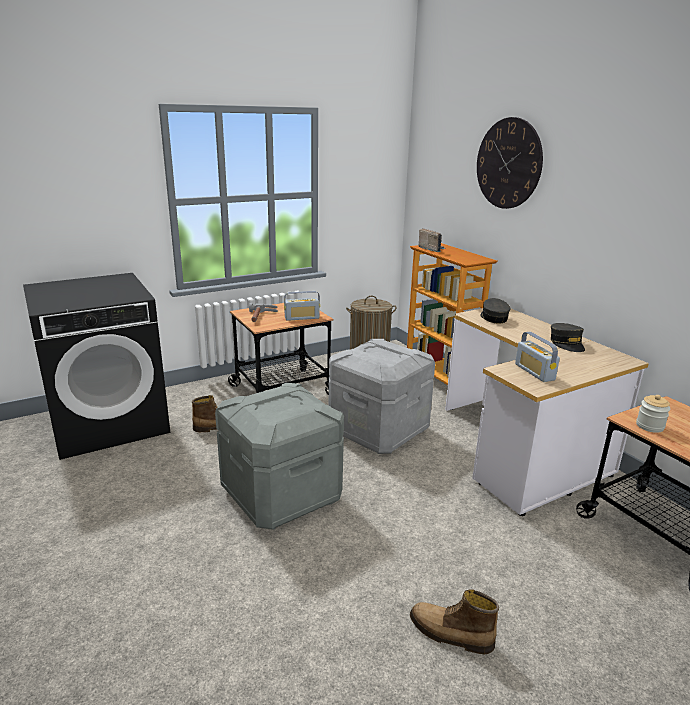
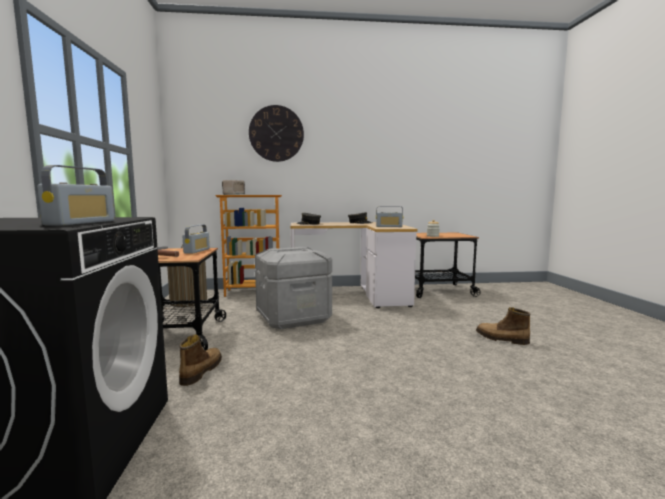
camera: 65 degrees left, 15 degrees down
(78, 303) = (81, 223): none -> radio
(281, 495) = (344, 360): grey storage box -> none
(450, 634) = (501, 339): boot -> boot turned 75 degrees clockwise

